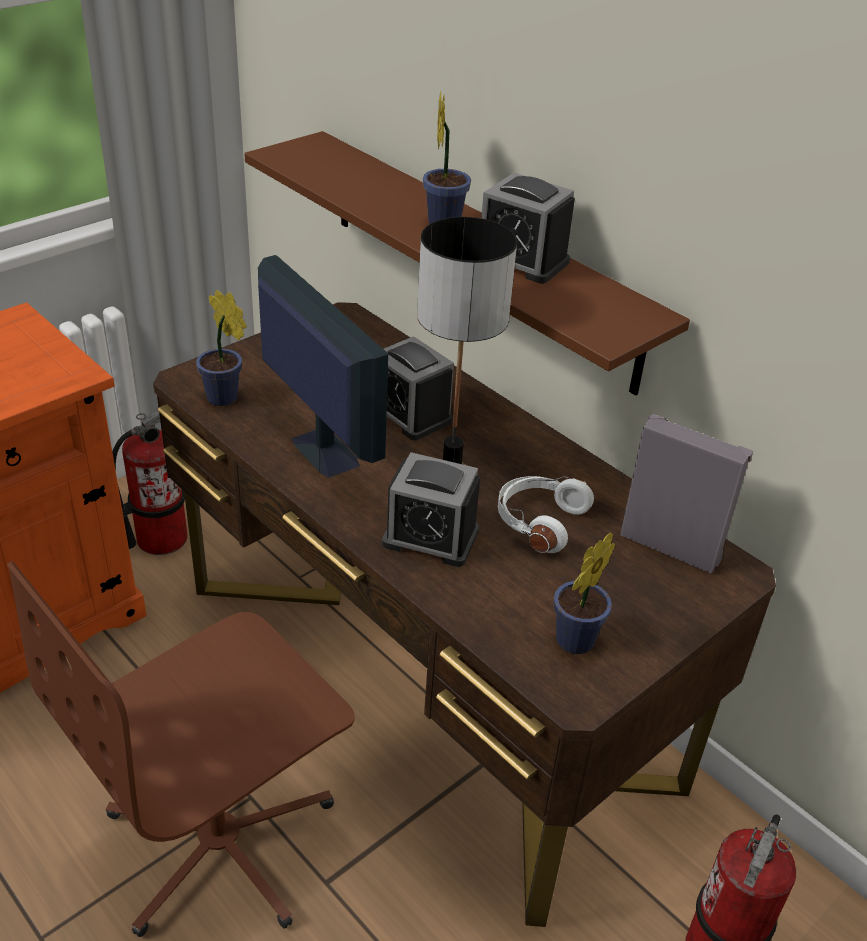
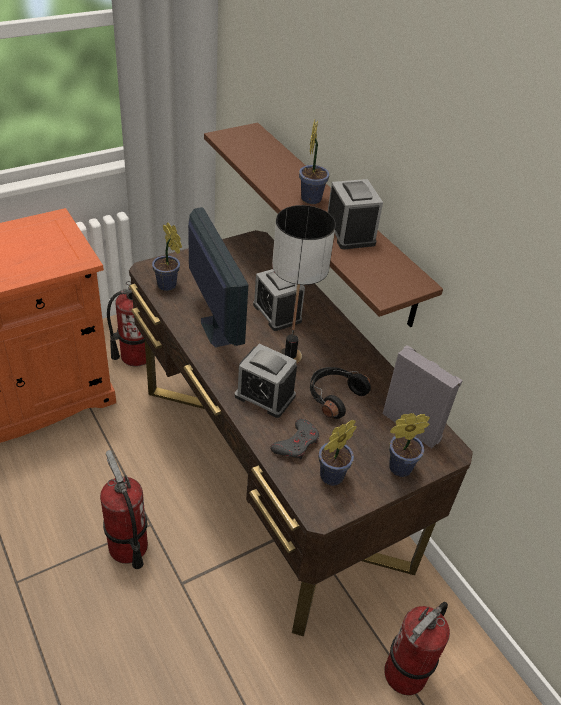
camera: 10 degrees right, 5 degrees up
(221, 841) = (128, 547): brown office chair -> fire extinguisher
(503, 600) = (296, 443): none -> grey game controller
(521, 260) = (350, 232): alarm clock -> alarm clock turned 150 degrees counterclockwise
(538, 521) = (334, 396): white headphones -> black headphones
(670, 611) = (397, 468): none -> potted plant

